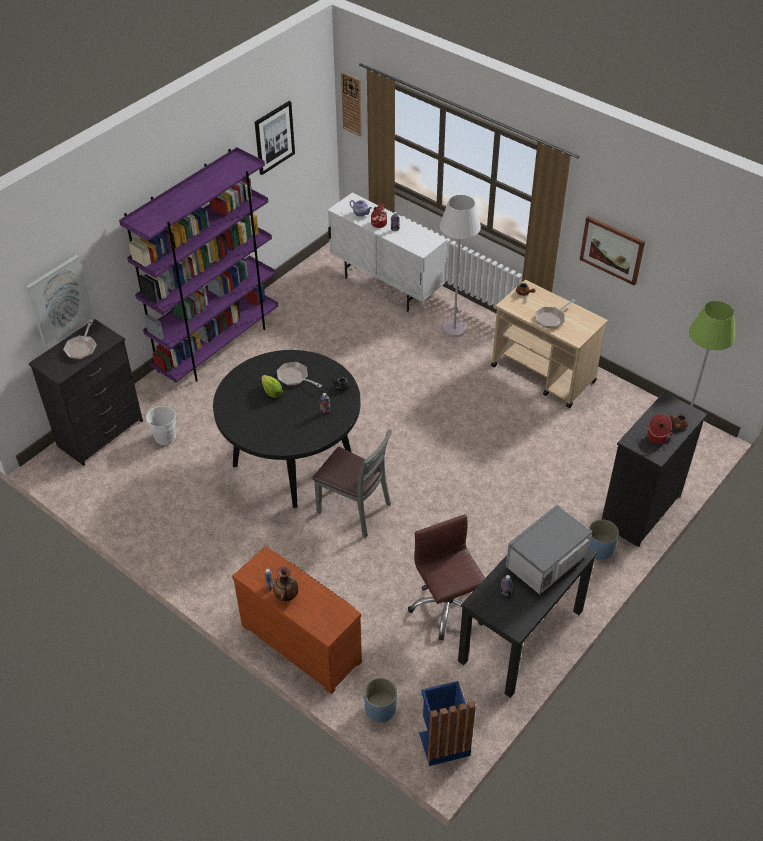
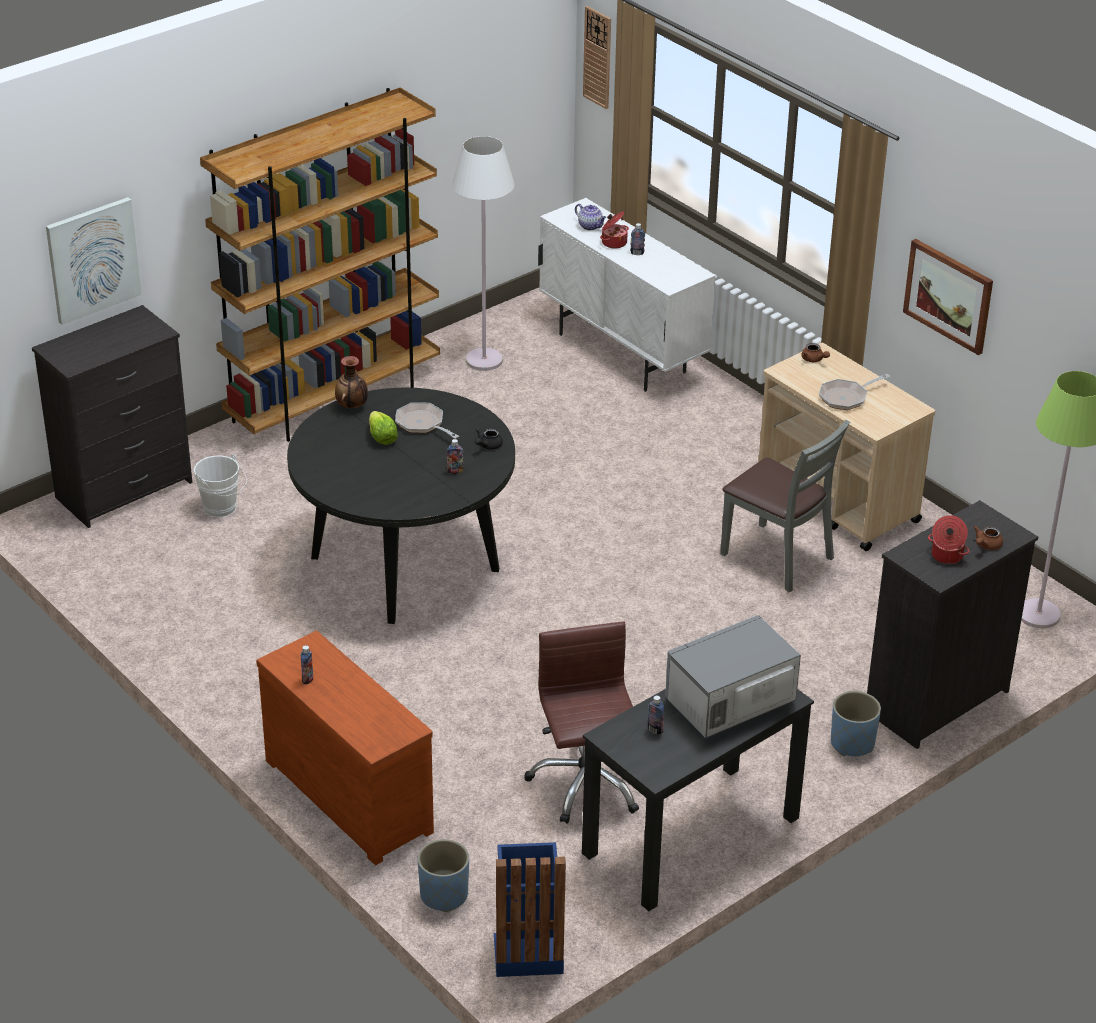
camera: 10 degrees right, 10 degrees down
(82, 347) = (114, 338): frying pan -> none
(217, 345) = (334, 399): purple bookcase -> brown bookcase
(274, 137) = (465, 88): picture -> none
(286, 595) = (329, 694): vase -> vase (352, 406)
(354, 509) = (481, 638): grey chair -> grey chair (777, 557)
(454, 329) = (712, 423): white floor lamp -> white floor lamp (484, 360)

